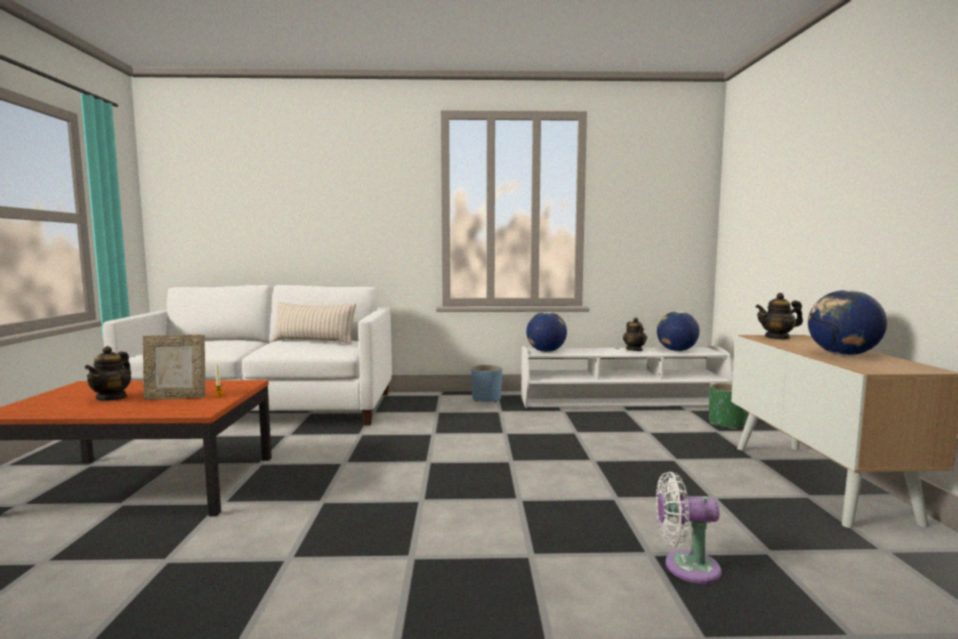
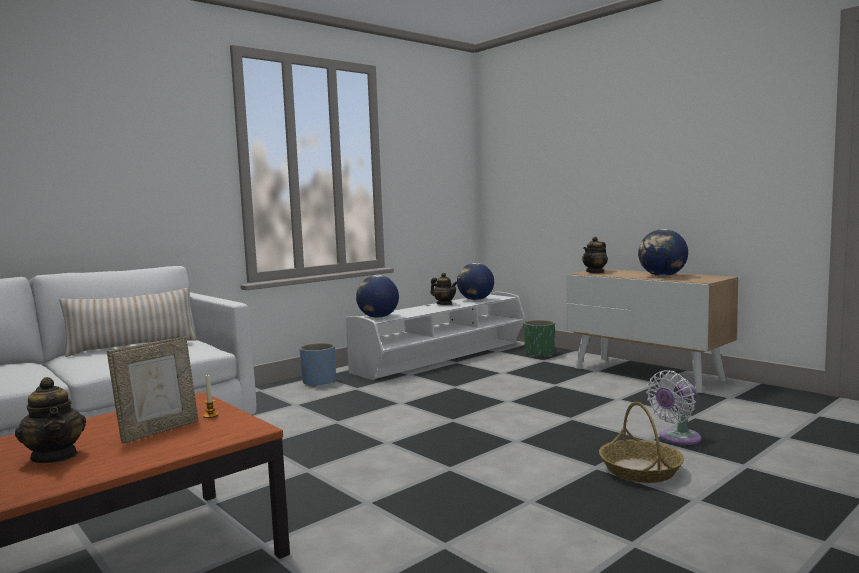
camera: 40 degrees left, 0 degrees up
(565, 580) = (641, 470): none -> basket

